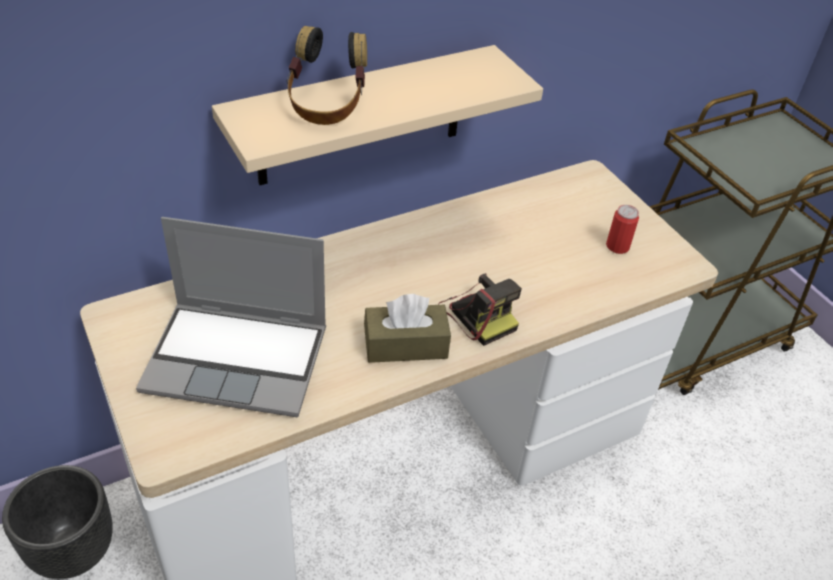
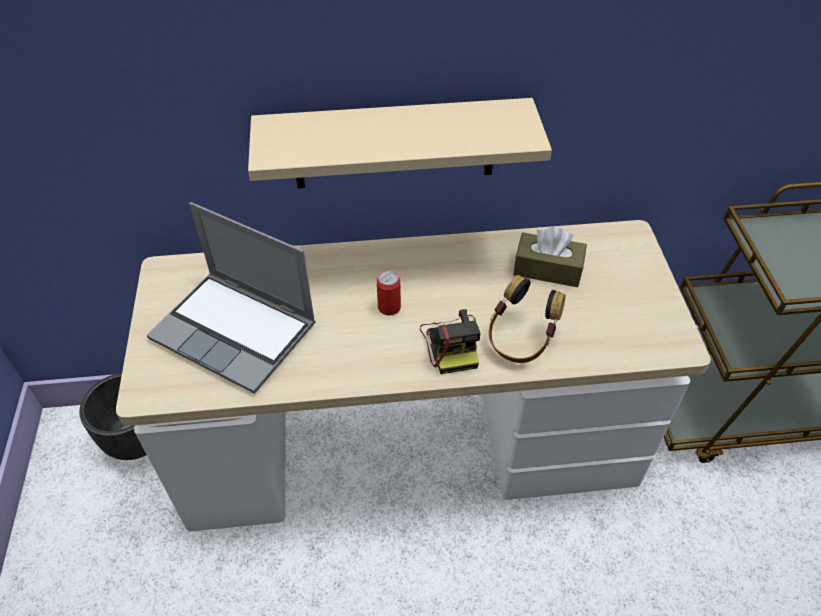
camera: 25 degrees right, 5 degrees up
(327, 106) = (343, 132): headphones -> headphones (520, 340)
(405, 345) = (374, 355): brown tissue box -> brown tissue box (547, 269)
(617, 246) = (619, 311): can -> can (389, 307)

